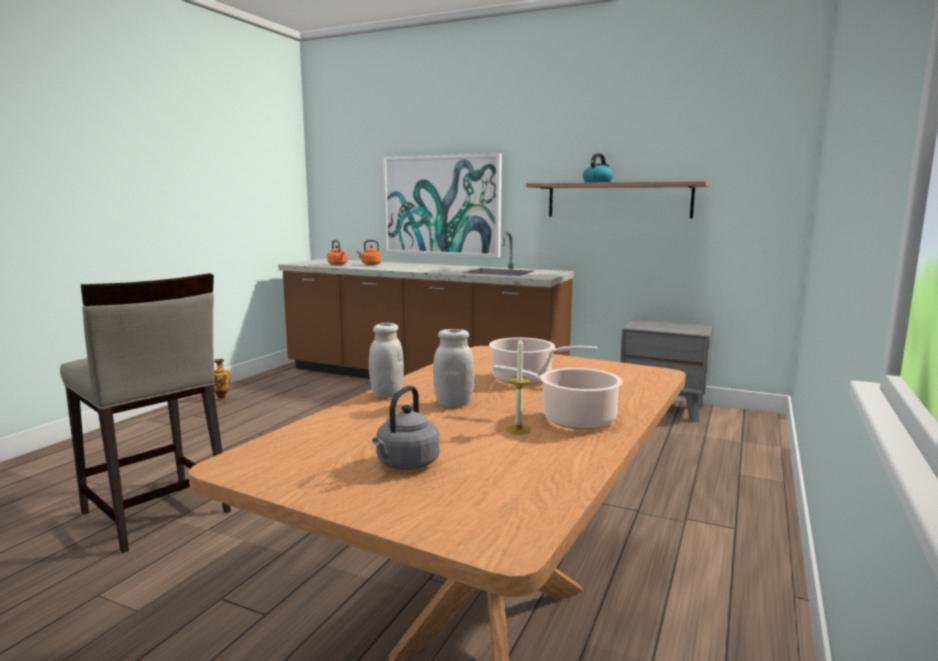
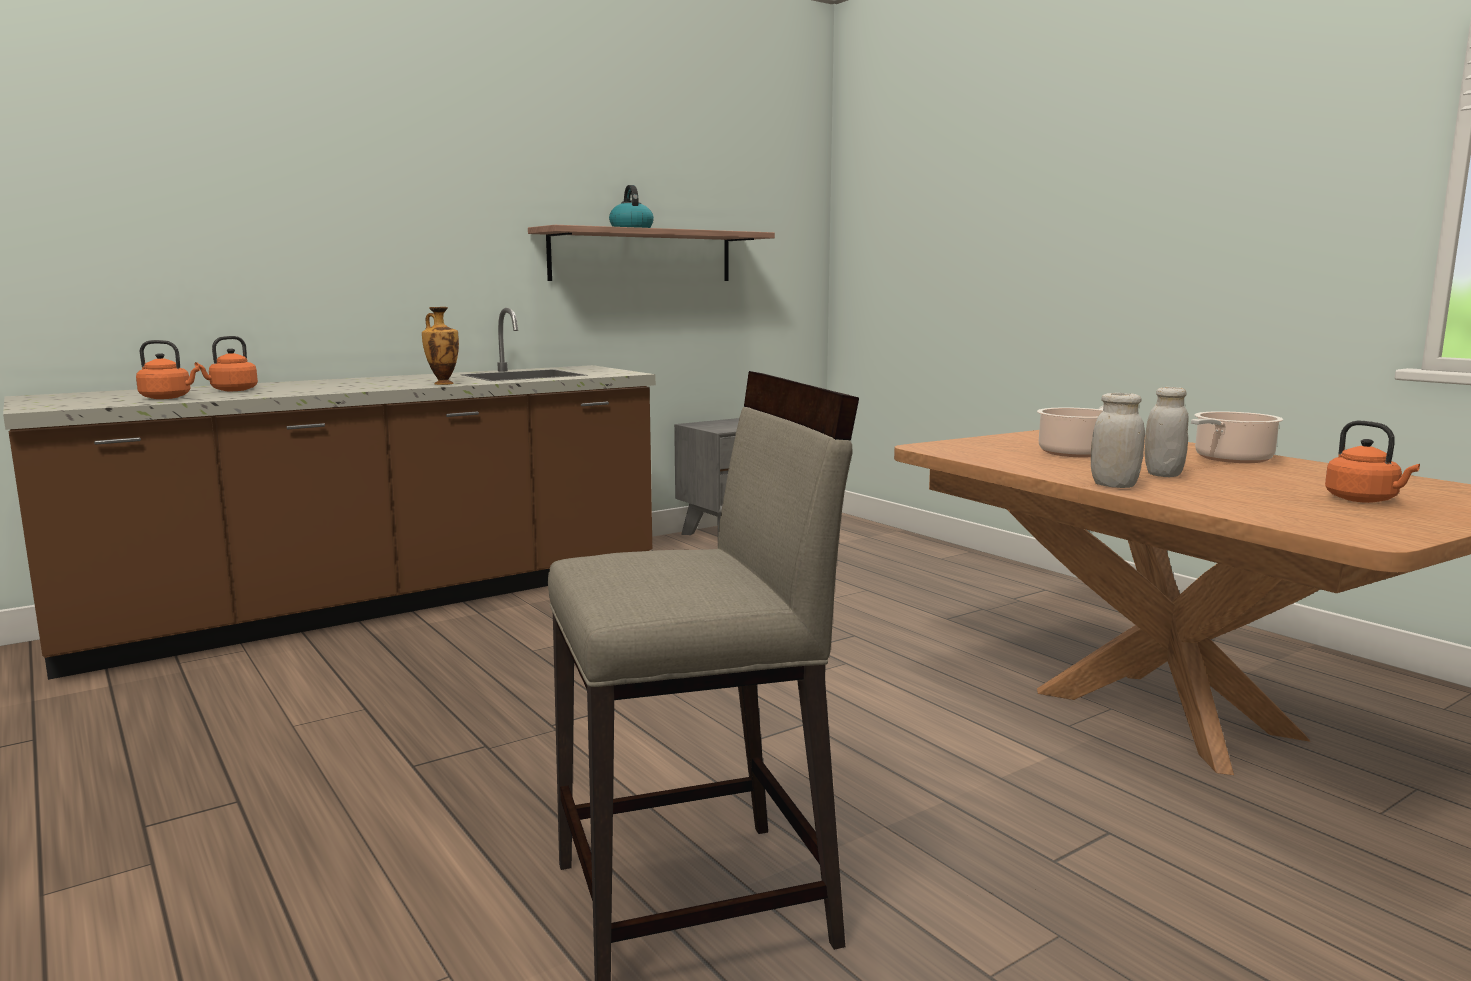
camera: 60 degrees left, 0 degrees up
(222, 399) = (95, 780): vase -> vase (443, 383)
(405, 464) = (1364, 500): grey kettle -> orange kettle
(441, 205) = (343, 262): picture -> none
(518, 429) = (1260, 471): candle -> none

